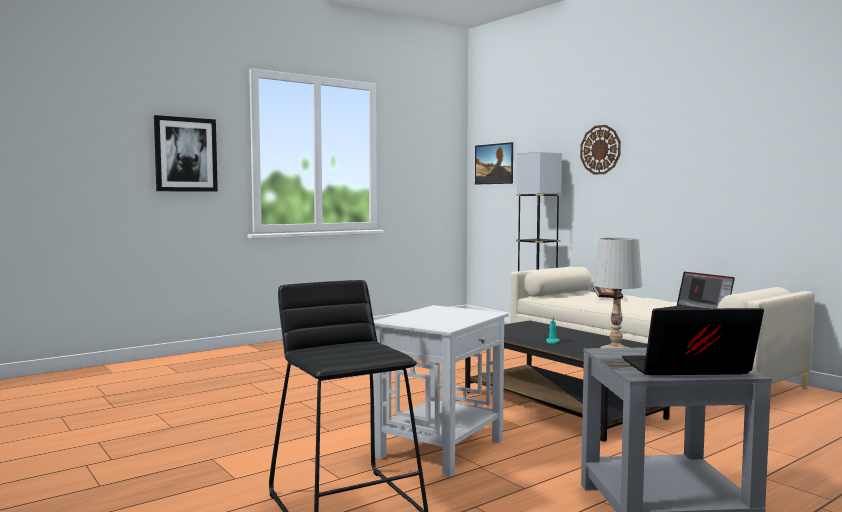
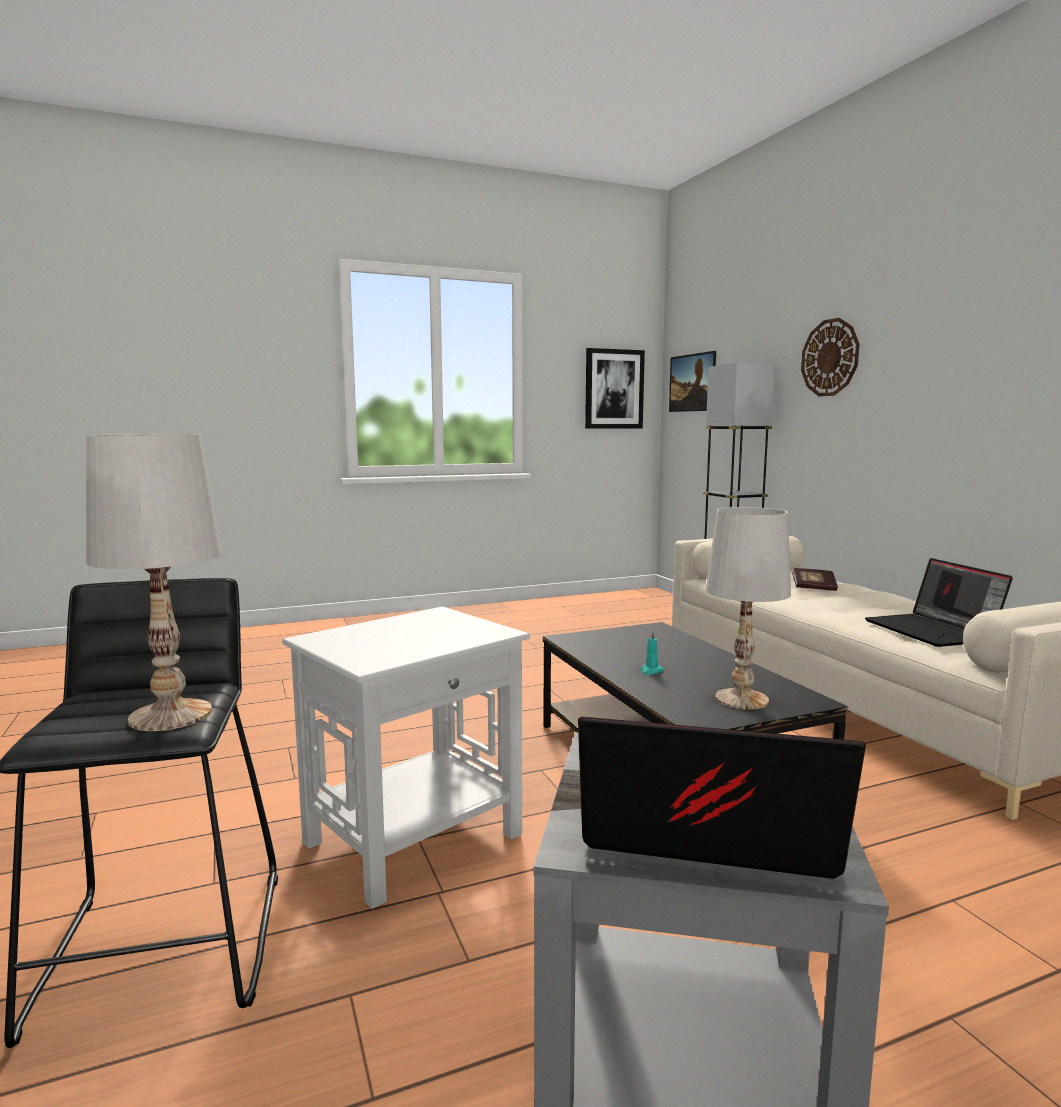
camera: 15 degrees right, 5 degrees up
(185, 154) = (252, 376): picture -> picture (614, 389)
(377, 351) = (169, 716): none -> white table lamp

